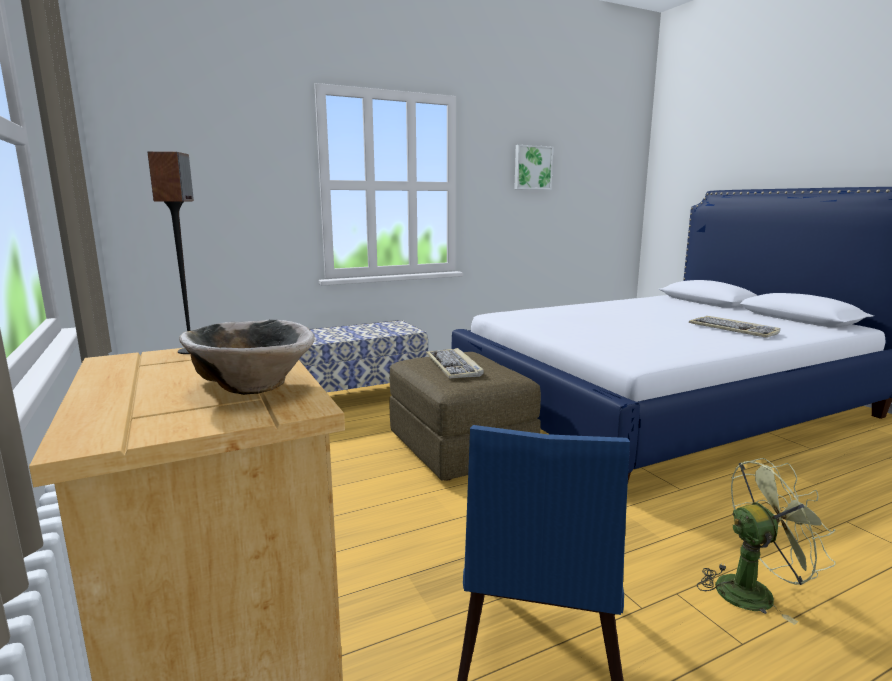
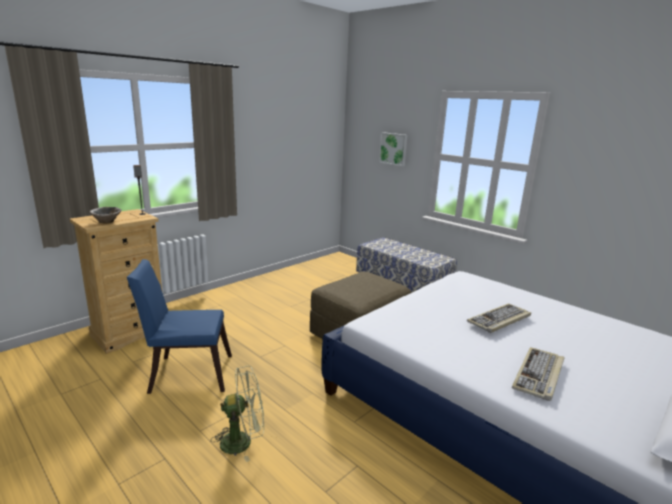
camera: 70 degrees right, 5 degrees up
(454, 366) = (361, 283): keyboard -> keyboard (499, 320)
(532, 167) = (631, 161): picture -> picture (393, 149)
(753, 590) = (243, 441): green fan -> green fan turned 75 degrees counterclockwise

